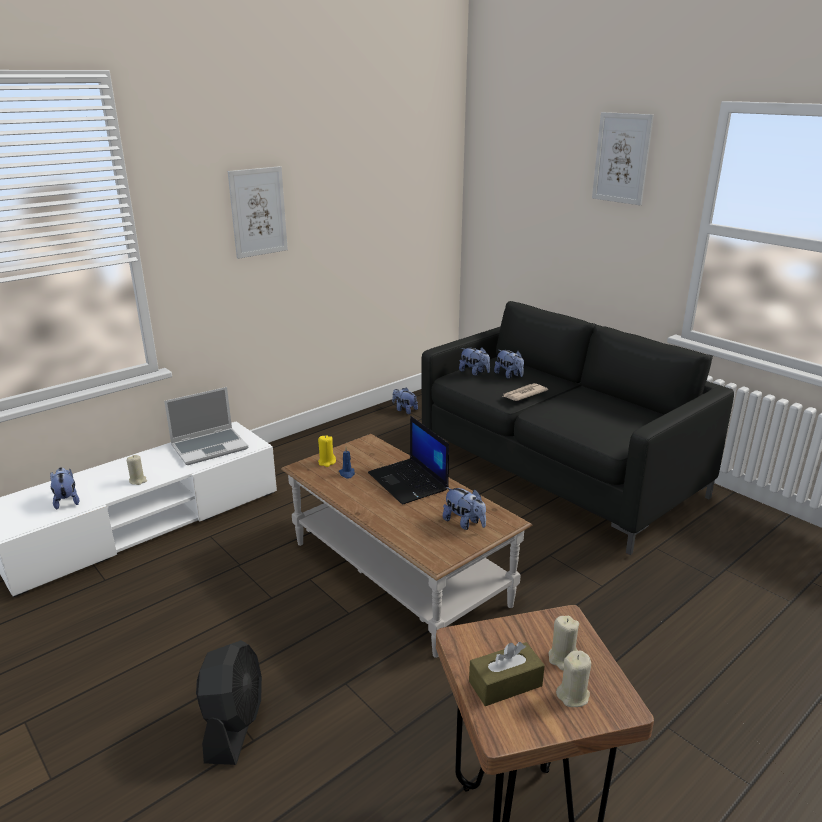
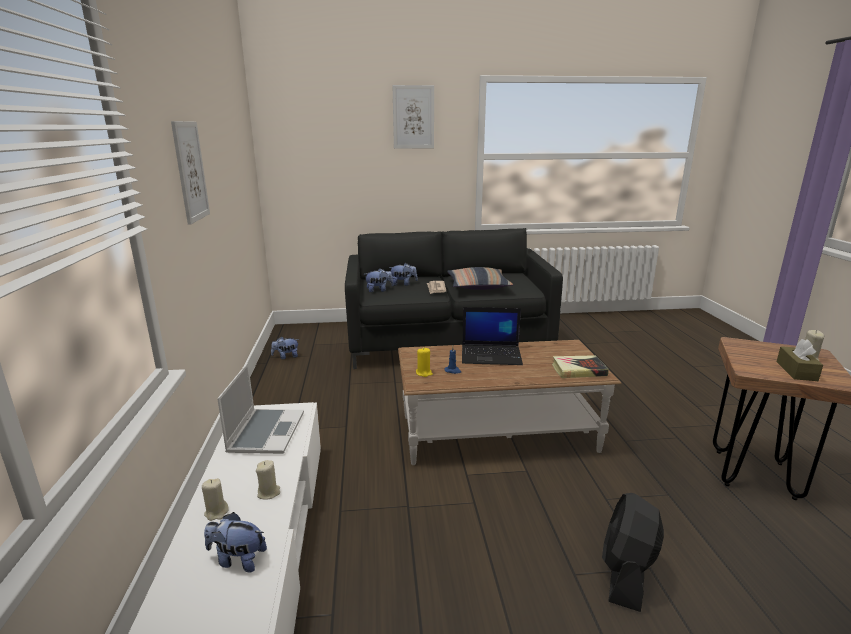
camera: 55 degrees left, 5 degrees down
(234, 724) = (626, 573): black fan -> black fan turned 105 degrees counterclockwise
(431, 542) = (578, 370): none -> book
(464, 523) = (564, 355): plush toy -> none
(562, 658) = (773, 352): beige candle -> beige candle (216, 512)
(572, 411) = (478, 286): none -> pillow

